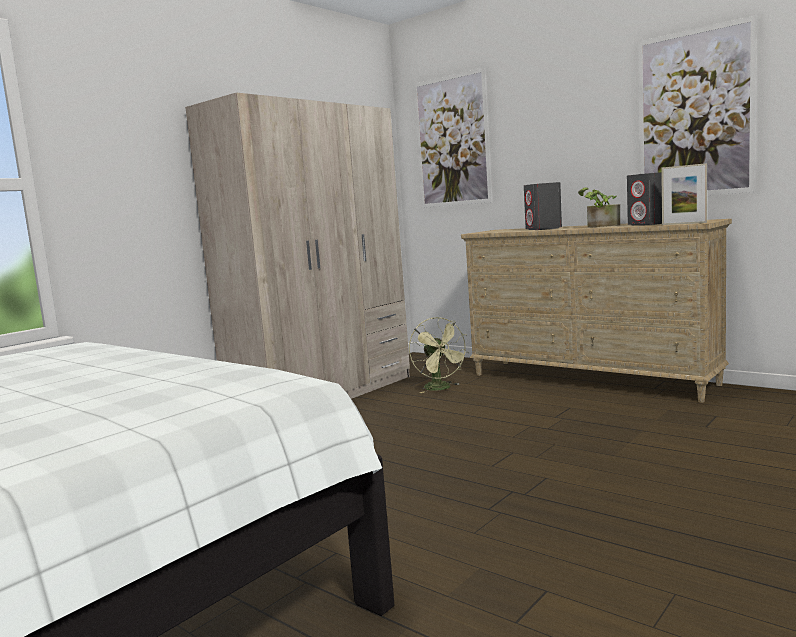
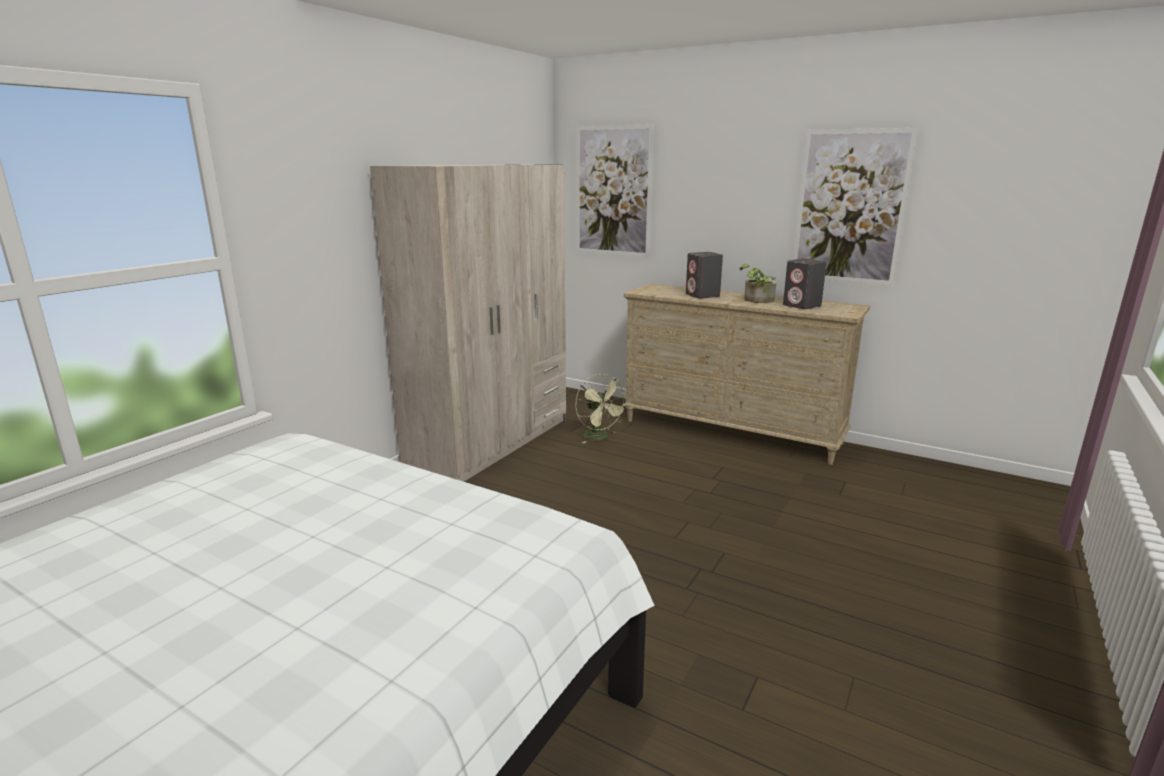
camera: 10 degrees left, 10 degrees up
(684, 223) = (835, 314): picture frame -> none

